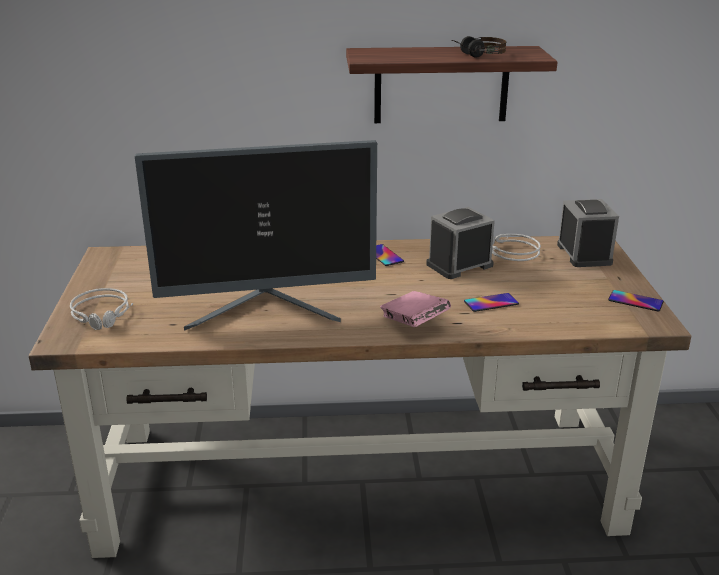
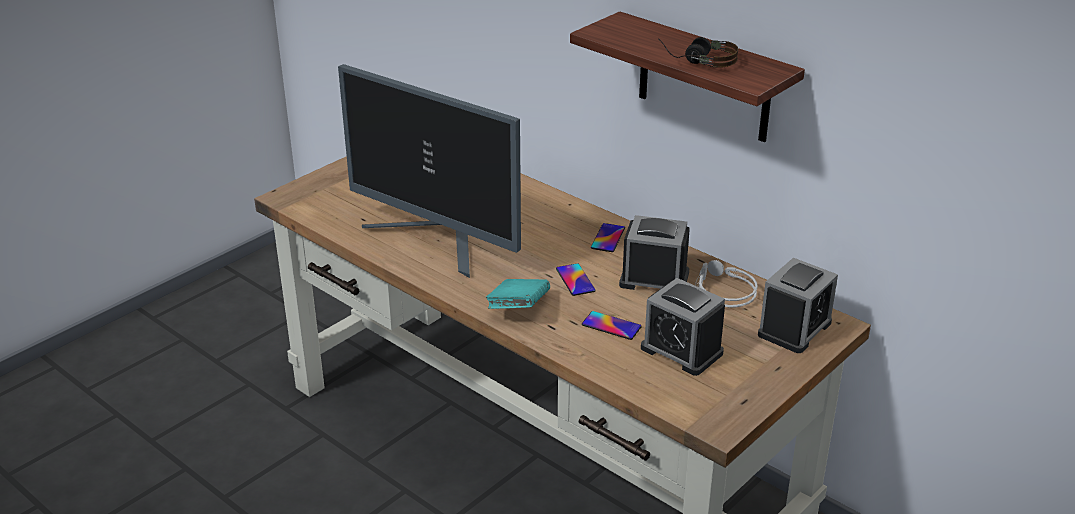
camera: 45 degrees right, 5 degrees up
(103, 314) = (335, 189): grey headphones -> none
(414, 323) = (518, 308): pink book -> turquoise book
(556, 295) = (681, 350): none -> alarm clock
(635, 301) = (743, 396): phone -> phone (575, 280)

